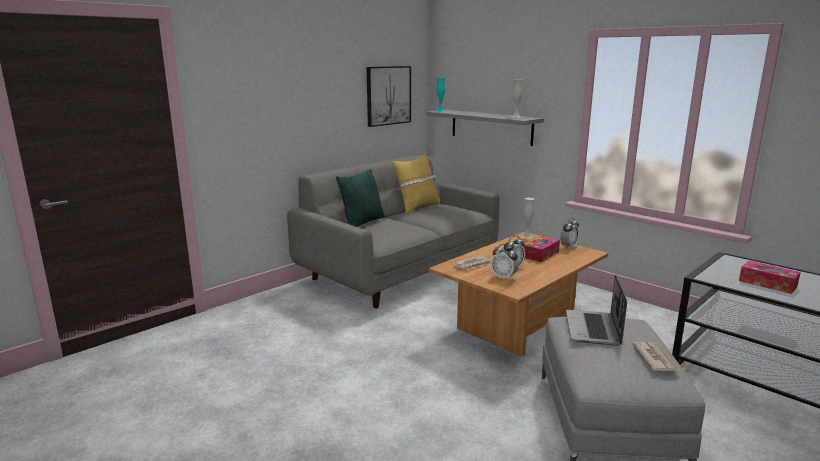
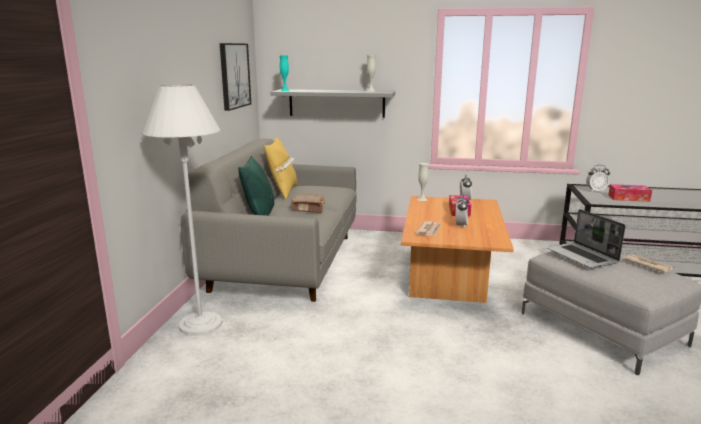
camera: 35 degrees left, 0 degrees up
(279, 300) = (200, 324): none -> white floor lamp
(406, 225) = (308, 209): none -> brown book
(504, 277) = (471, 234): alarm clock -> alarm clock (596, 191)

